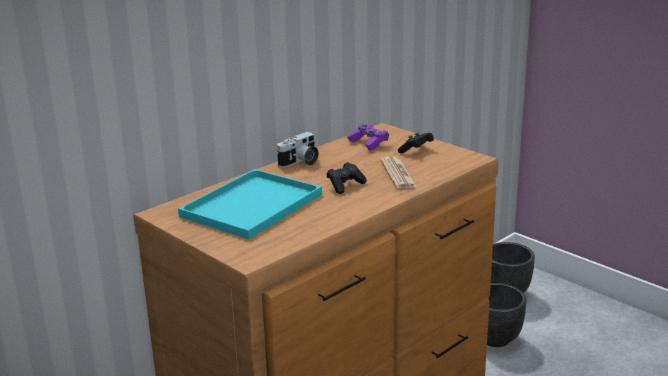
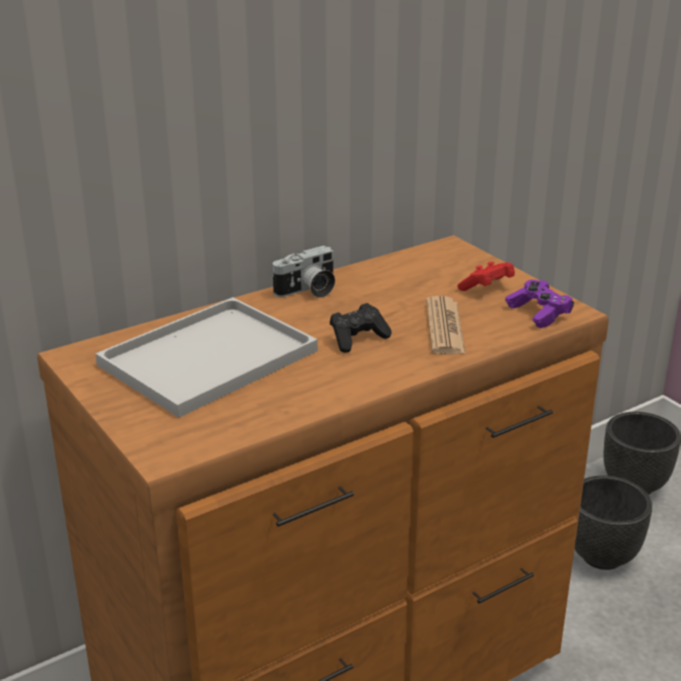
camera: 10 degrees right, 5 degrees up
(251, 206) = (206, 360): turquoise tray -> white tray
(368, 143) = (420, 268): purple game controller -> purple game controller (538, 313)
(416, 150) = (487, 288): black game controller -> red game controller

